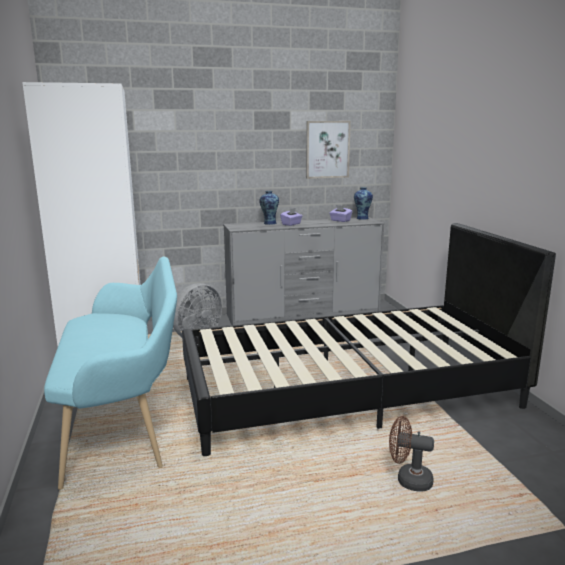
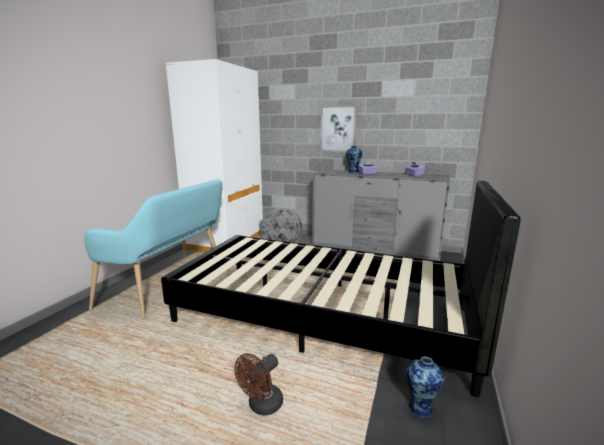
camera: 35 degrees right, 0 degrees up
(327, 149) = (413, 113): picture -> picture (338, 129)
(362, 218) = (438, 175): vase -> vase (421, 407)
(408, 480) = (262, 406): brown fan -> brown fan turned 105 degrees counterclockwise

